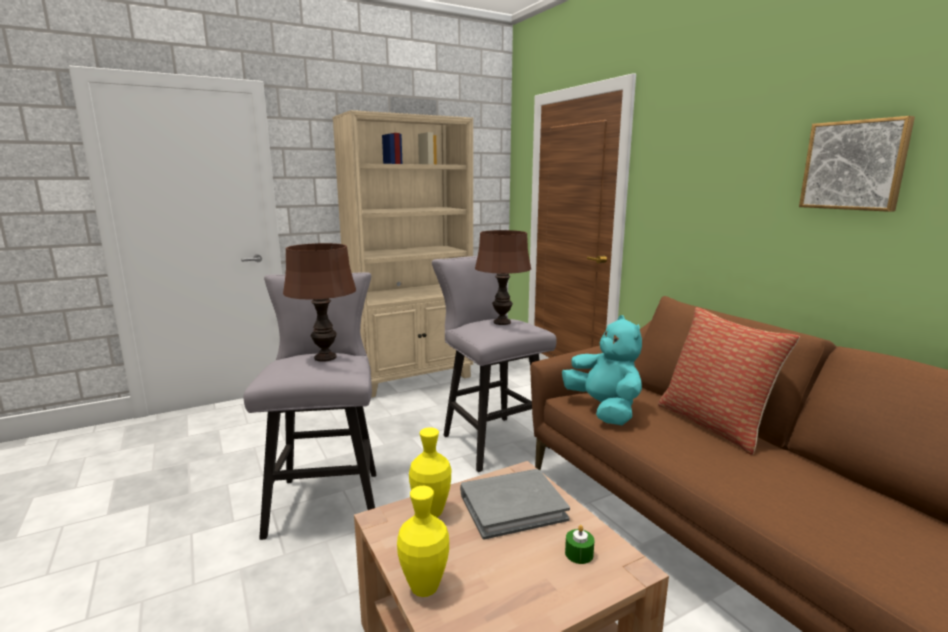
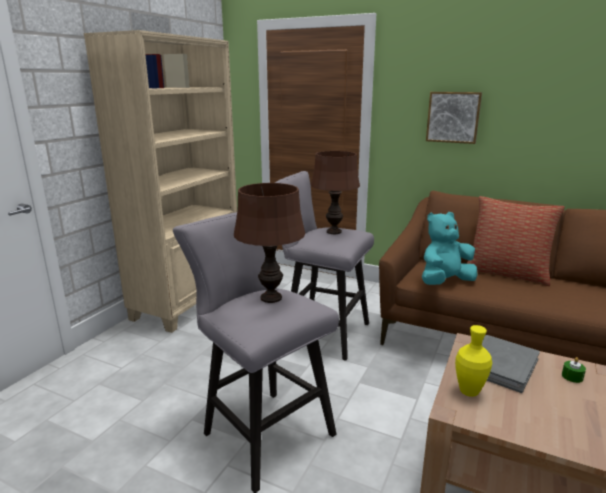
camera: 35 degrees left, 5 degrees up
(424, 587) = (547, 438): yellow vase -> none
(604, 410) = (444, 282): turquoise plush toy -> turquoise plush toy turned 60 degrees counterclockwise
(854, 165) = (559, 94): picture -> picture (453, 117)

